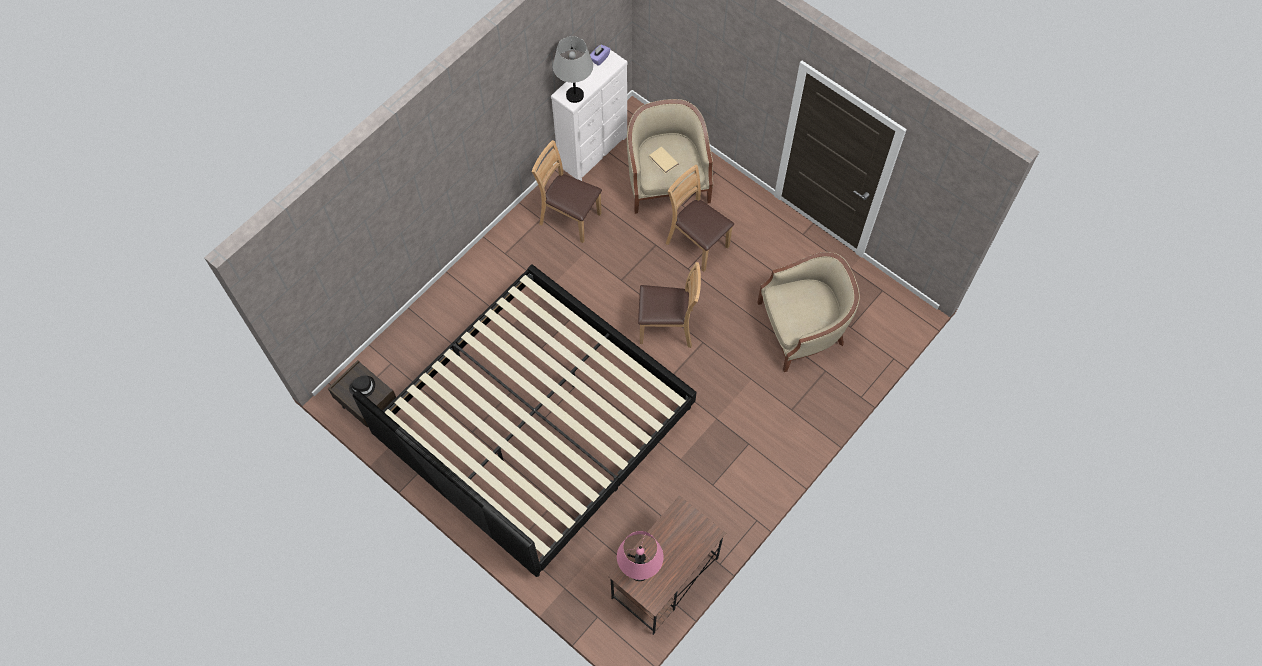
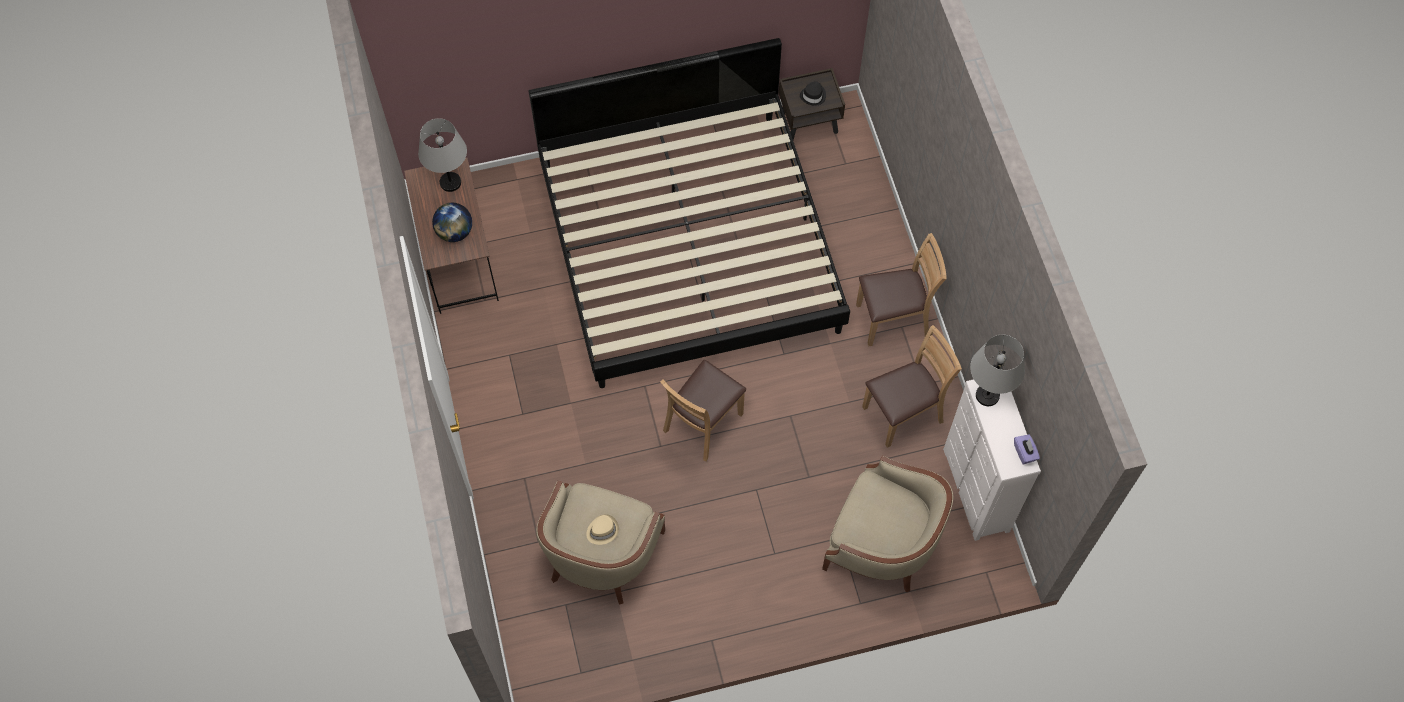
camera: 125 degrees right, 0 degrees up
(640, 571) = (450, 183): pink table lamp -> grey table lamp
(663, 161) = (886, 511): beige book -> none
(679, 534) = (455, 232): none -> globe
(697, 244) = (780, 519): brown chair -> brown chair (893, 319)
(804, 305) = (602, 530): none -> beige hat

